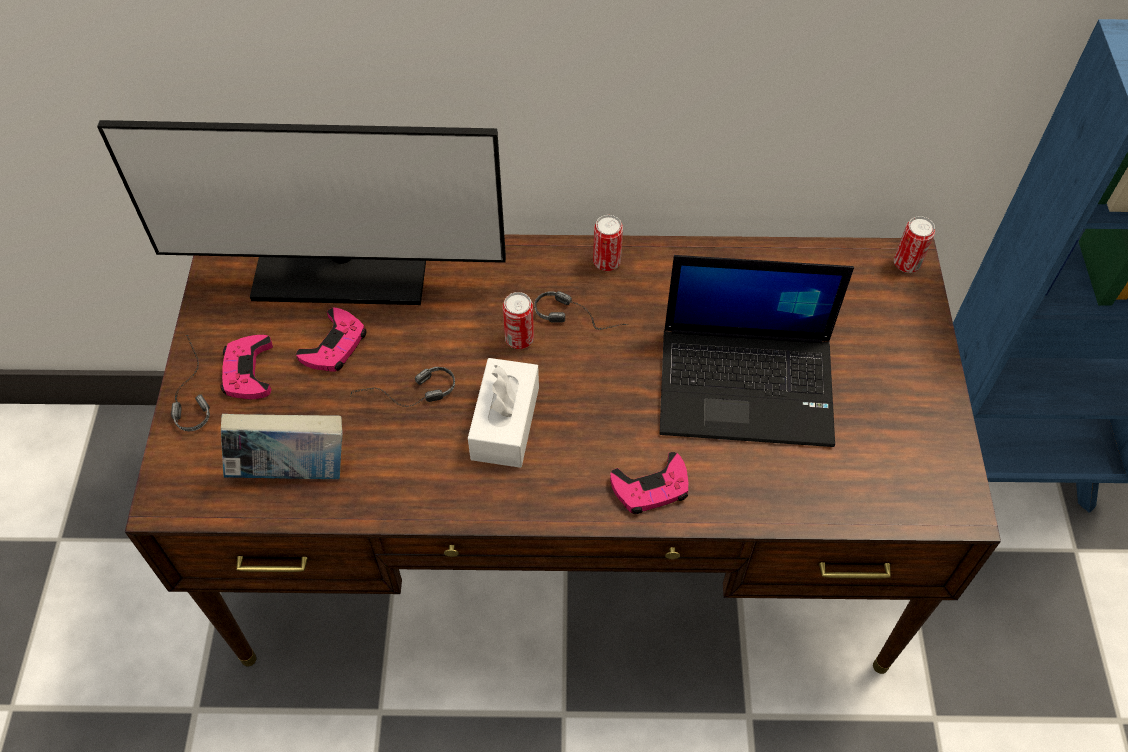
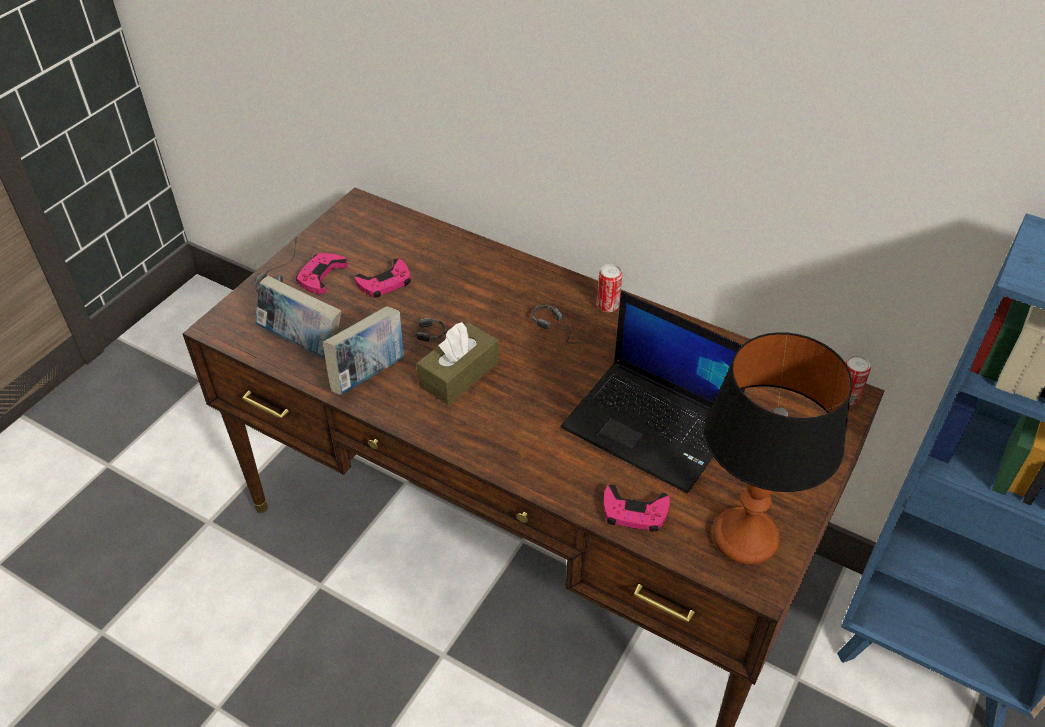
camera: 30 degrees right, 10 degrees down
(341, 272) = (422, 242): monitor -> none
(402, 473) = (369, 374): none -> book
(505, 423) = (459, 374): white tissue box -> brown tissue box
(519, 339) = (508, 328): can -> none
(651, 487) = (528, 458): pink game controller -> pink game controller (634, 512)
(917, 466) = (746, 537): none -> table lamp

